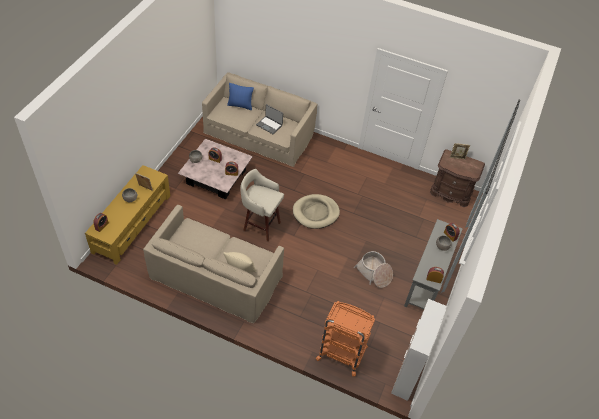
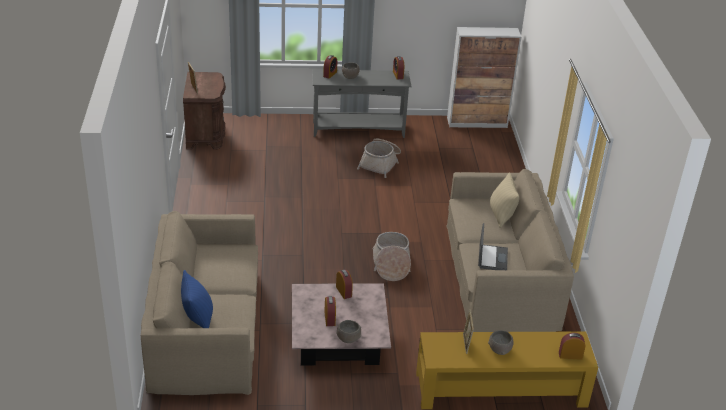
camera: 115 degrees left, 15 degrees down
(260, 226) = (391, 264): beige stool -> basket
(269, 125) = (224, 271): laptop -> laptop (491, 258)
(315, 213) = (327, 226): beige dog bed -> none
(342, 353) = (498, 162): orange cart -> none

